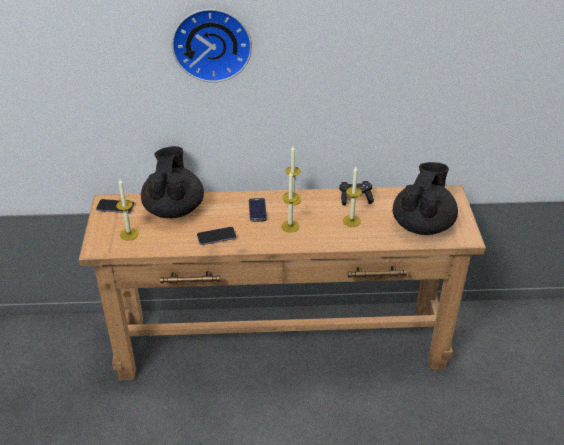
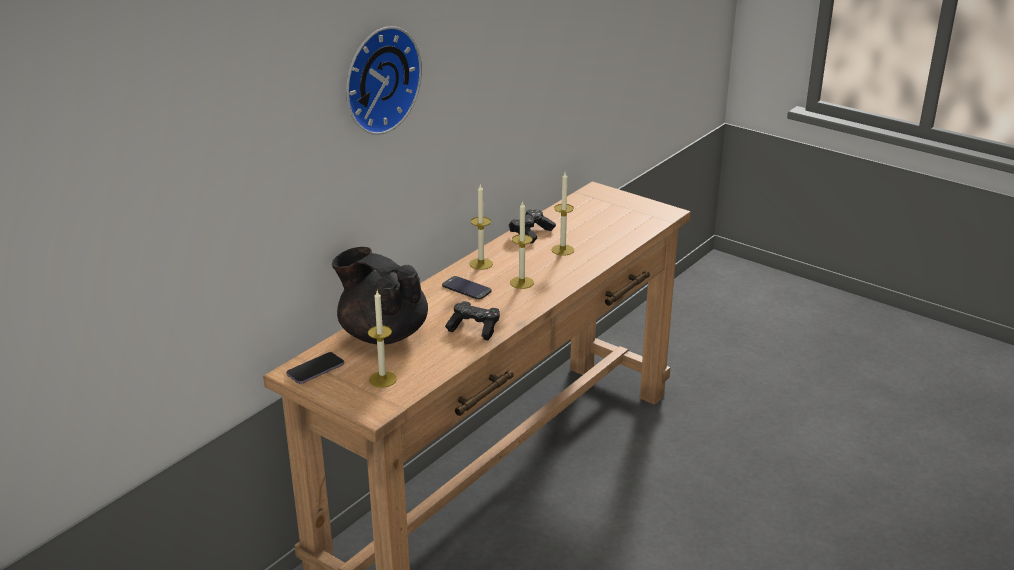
camera: 50 degrees left, 10 degrees down
(216, 237) = (474, 328): phone -> black game controller
(422, 224) = (620, 221): black teapot -> none

